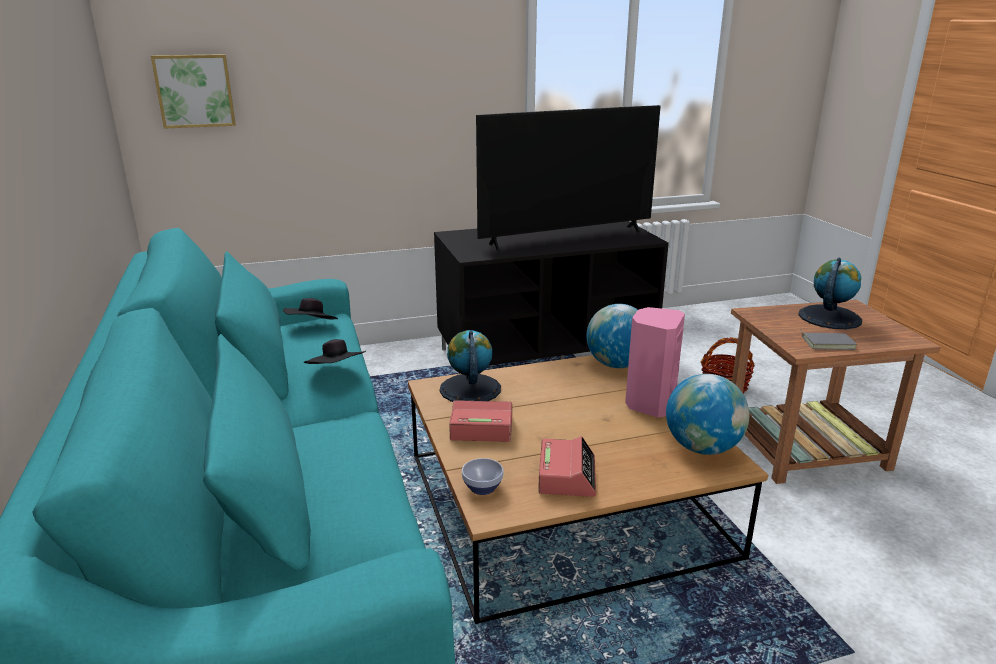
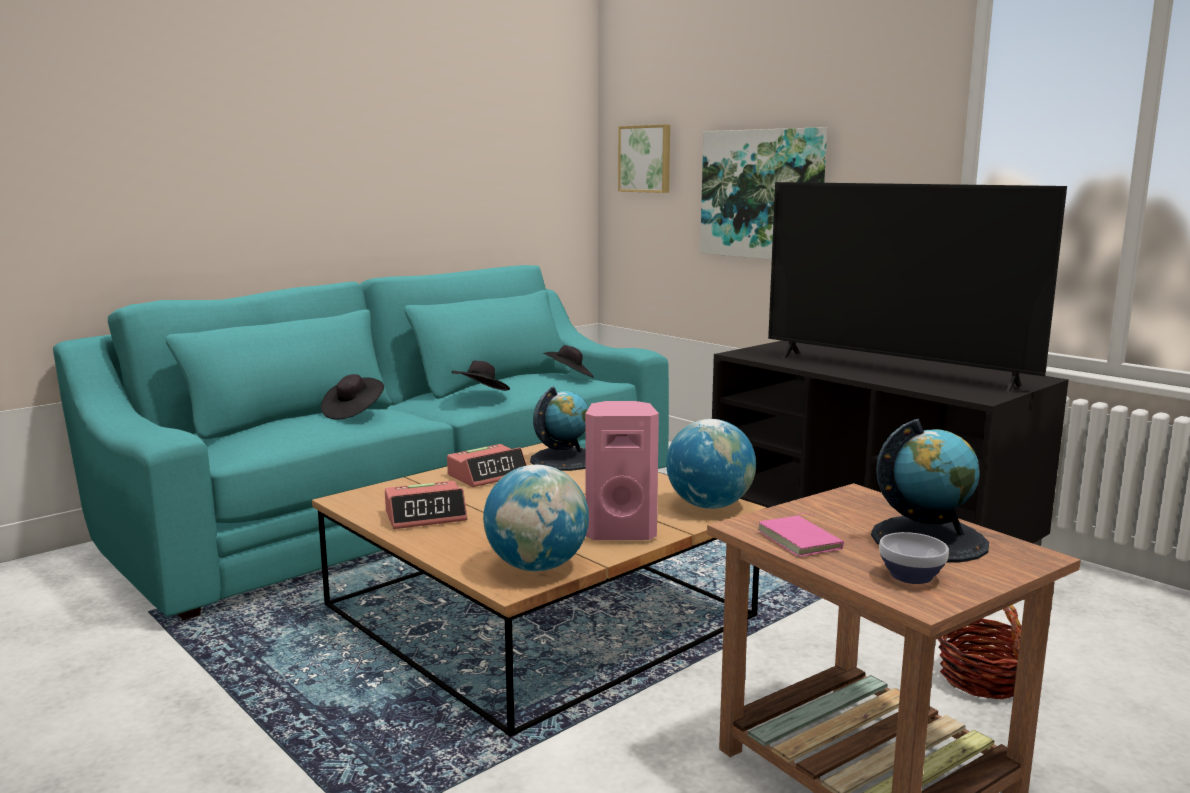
camera: 65 degrees right, 10 degrees down
(332, 446) = (353, 412): none -> black hat
(353, 119) = (762, 194): none -> picture
(481, 428) = (488, 475): alarm clock -> alarm clock turned 75 degrees clockwise
(482, 487) = (384, 491): bowl -> bowl (912, 576)
(827, 343) = (802, 540): grey book -> pink book

